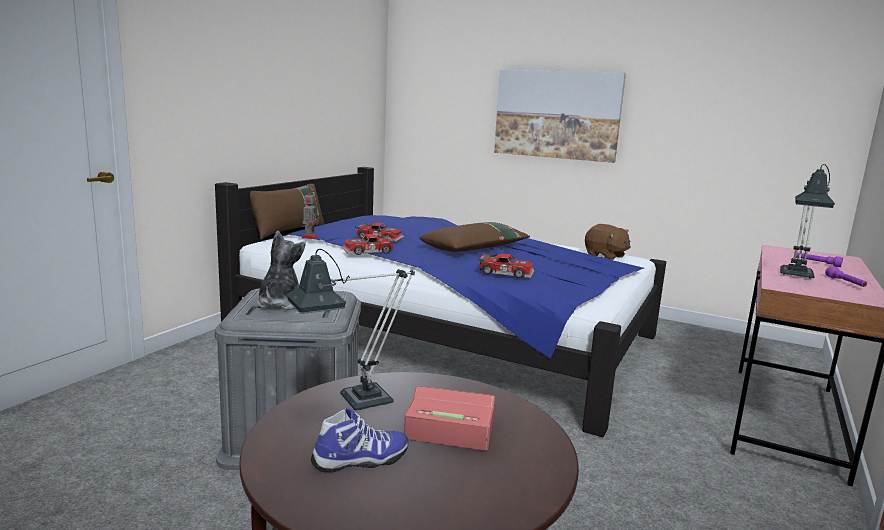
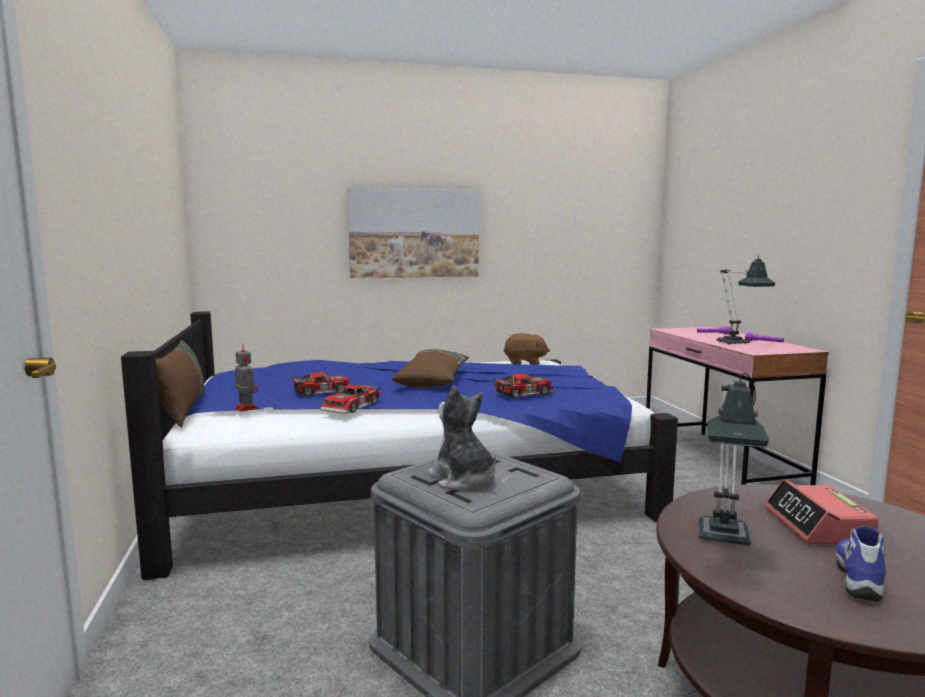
camera: 40 degrees left, 5 degrees down
(450, 429) = (818, 526): alarm clock -> alarm clock turned 60 degrees counterclockwise

